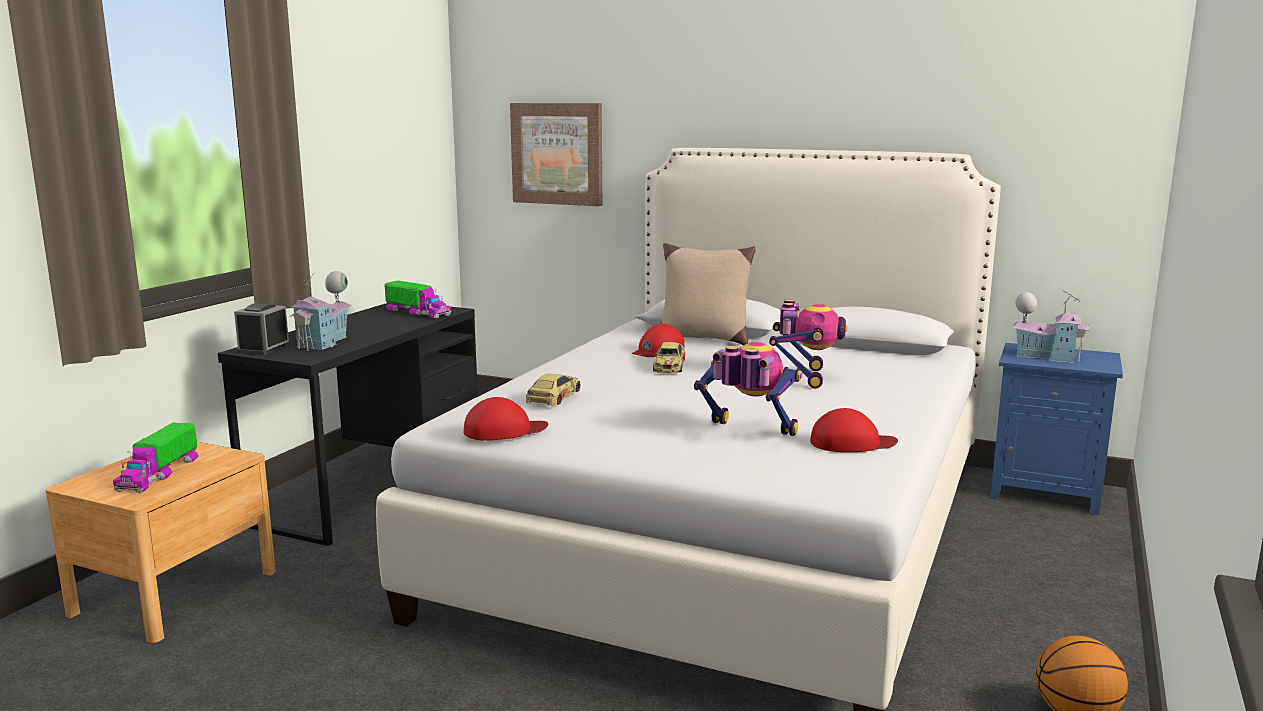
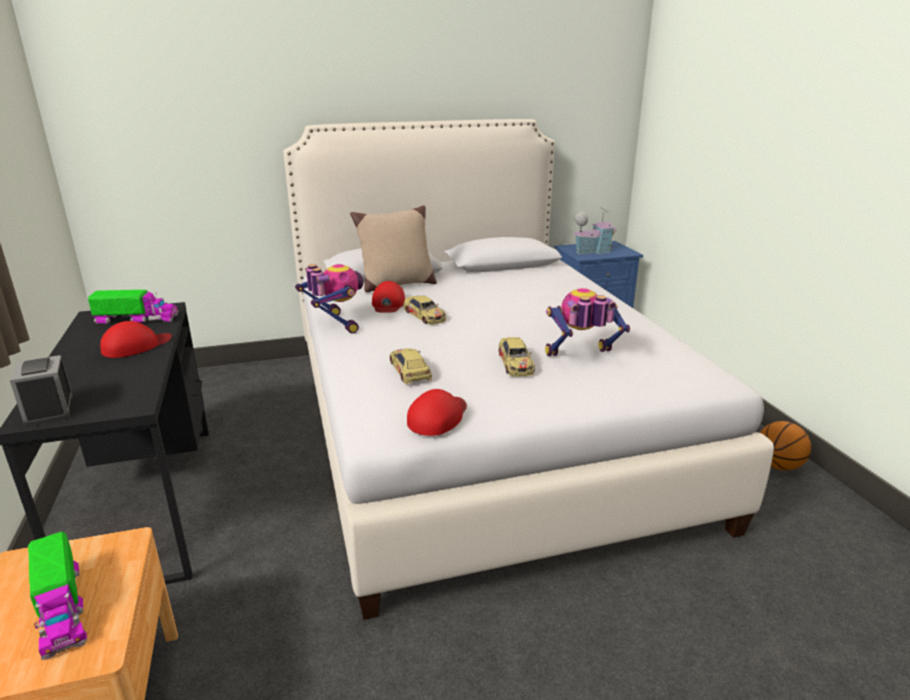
camera: 40 degrees left, 10 degrees up
(325, 342) = (110, 381): toy house -> none
(557, 154) = (179, 136): picture -> none
(666, 417) = (515, 362): none -> toy car
(804, 377) = (521, 301): toy robot -> toy robot (334, 324)
(852, 443) = (644, 345): red cap -> red cap (136, 346)

